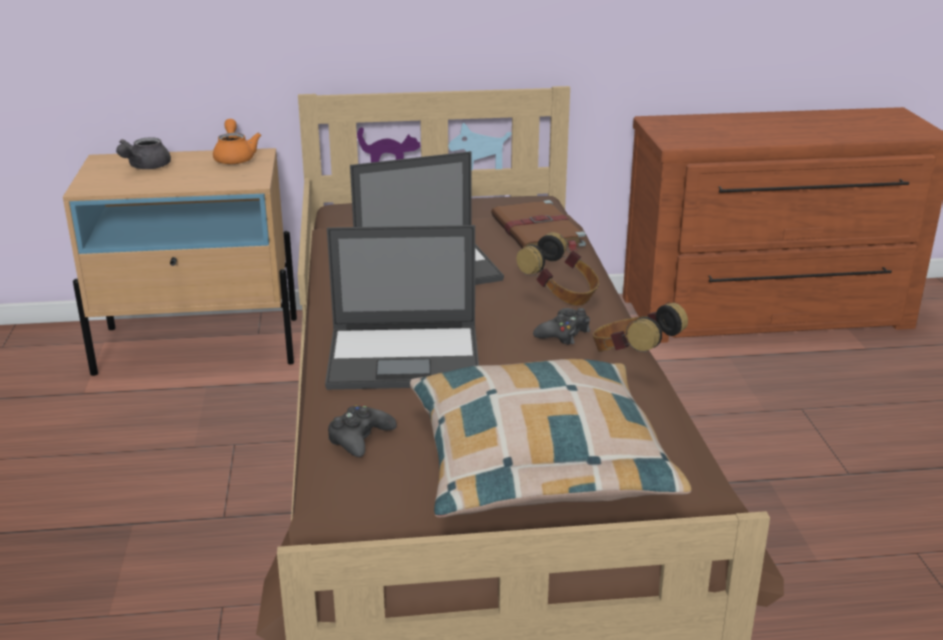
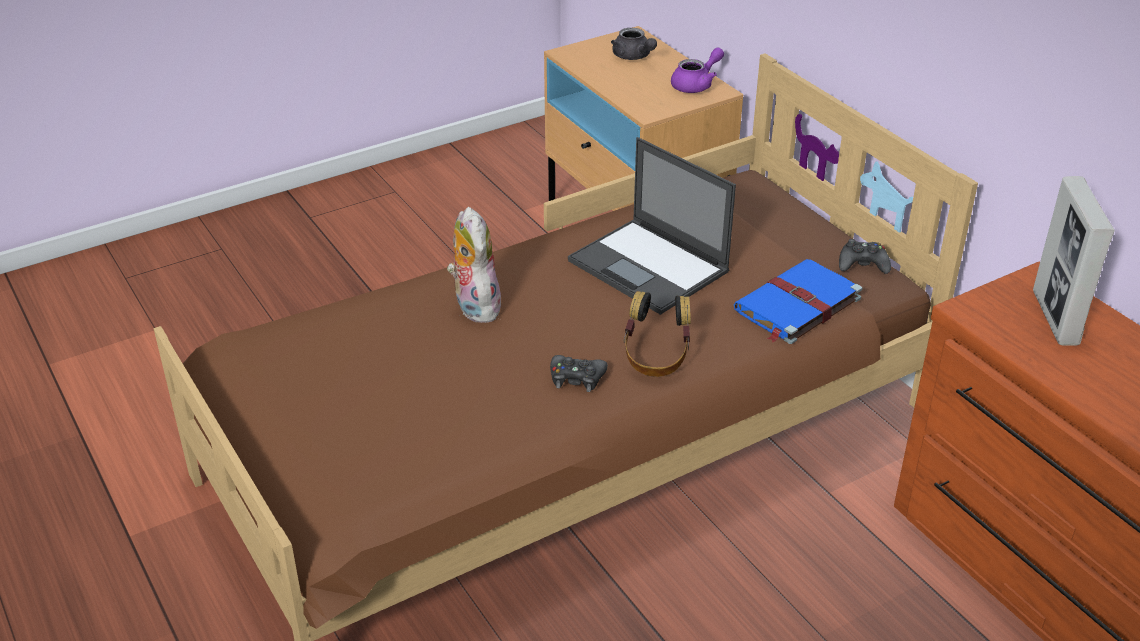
camera: 65 degrees right, 10 degrees up
(144, 167) = (633, 57): grey teapot -> grey teapot turned 120 degrees counterclockwise
(235, 157) = (696, 85): orange teapot -> purple teapot
(360, 438) = (339, 323): black game controller -> black game controller (862, 264)
(406, 357) = (474, 306): laptop -> plush toy
(538, 232) = (796, 305): brown book -> blue book
(539, 460) = (353, 418): pillow -> none
(632, 358) = (559, 431): headphones -> none
(703, 127) = (1055, 318): none -> picture frame

